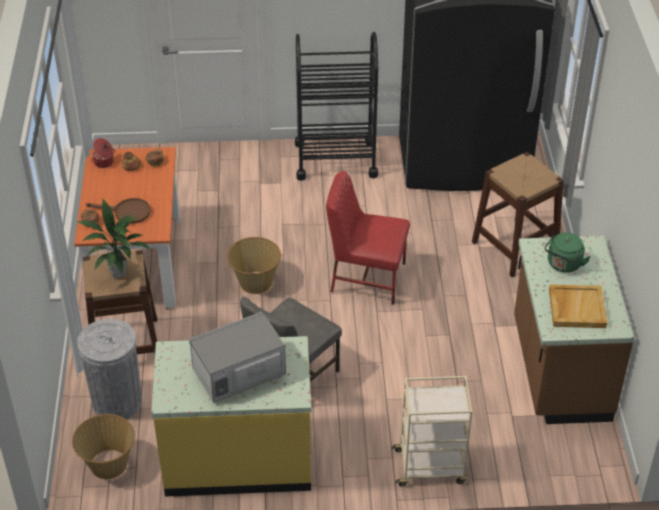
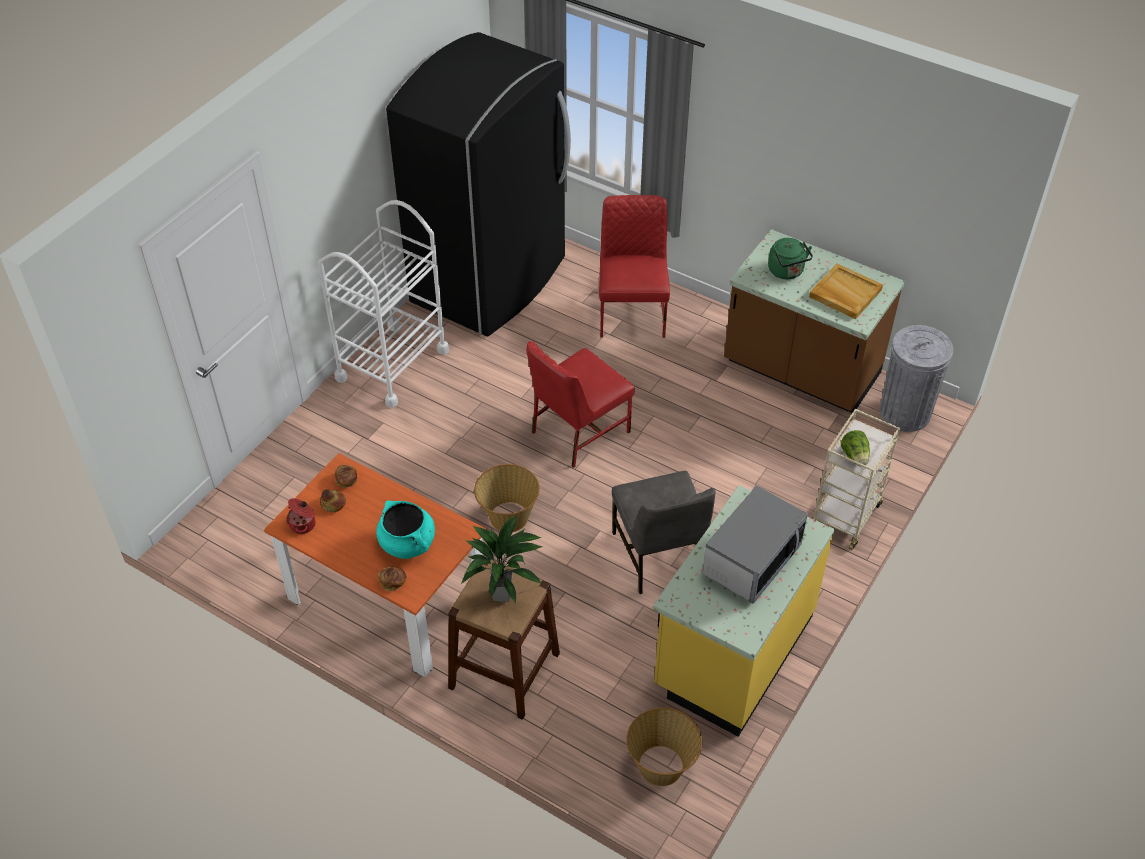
camera: 55 degrees left, 5 degrees up
(117, 402) = (580, 716): grey trash can -> grey trash can (905, 412)
(127, 212) = (408, 543): brown frying pan -> turquoise cooking pot
(239, 374) = (751, 560): microwave -> microwave turned 150 degrees counterclockwise
(335, 159) = (392, 364): black cart -> white cart
(423, 403) = (855, 457): none -> lettuce
(515, 247) = (632, 312): brown stool -> red chair

